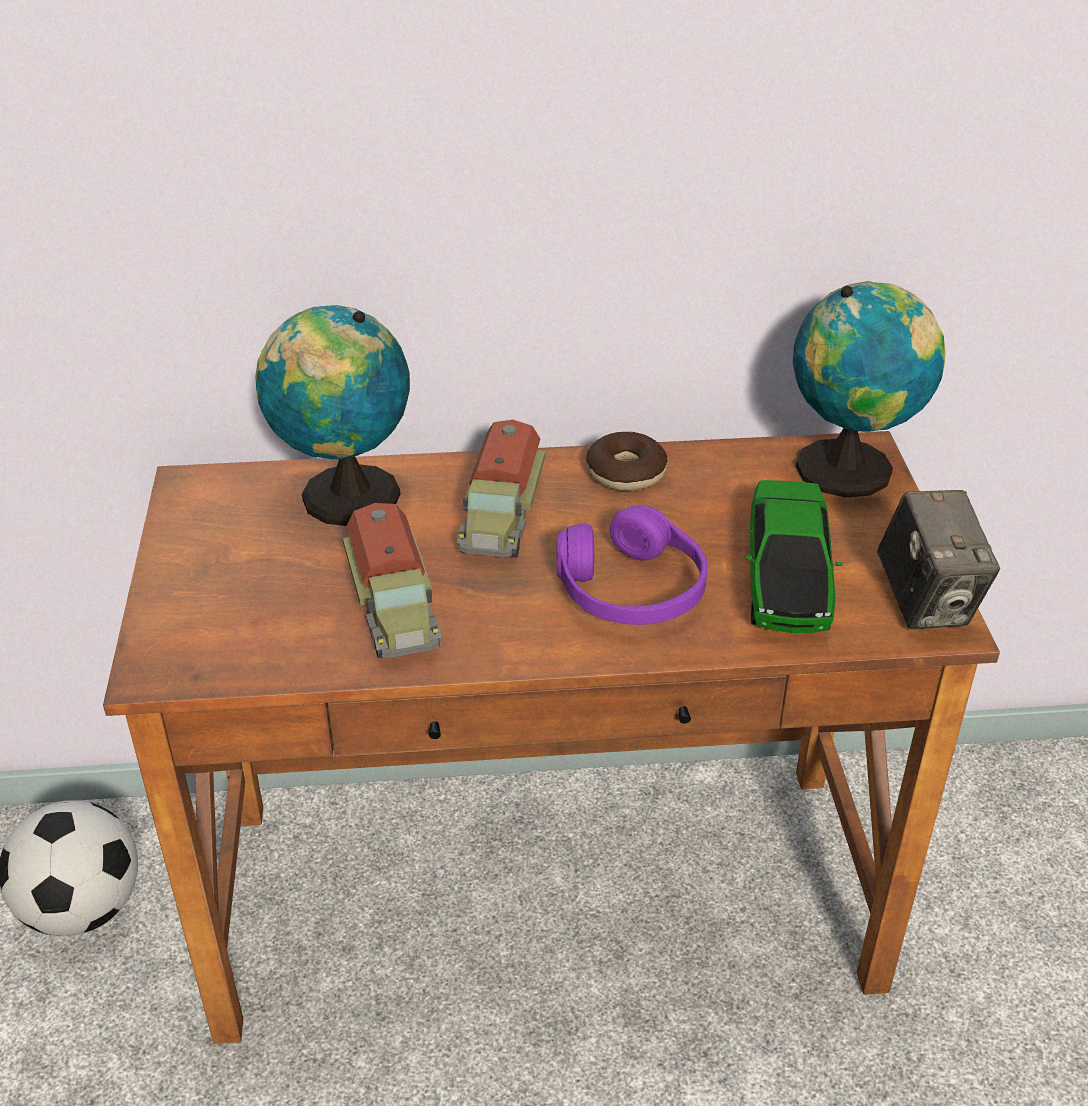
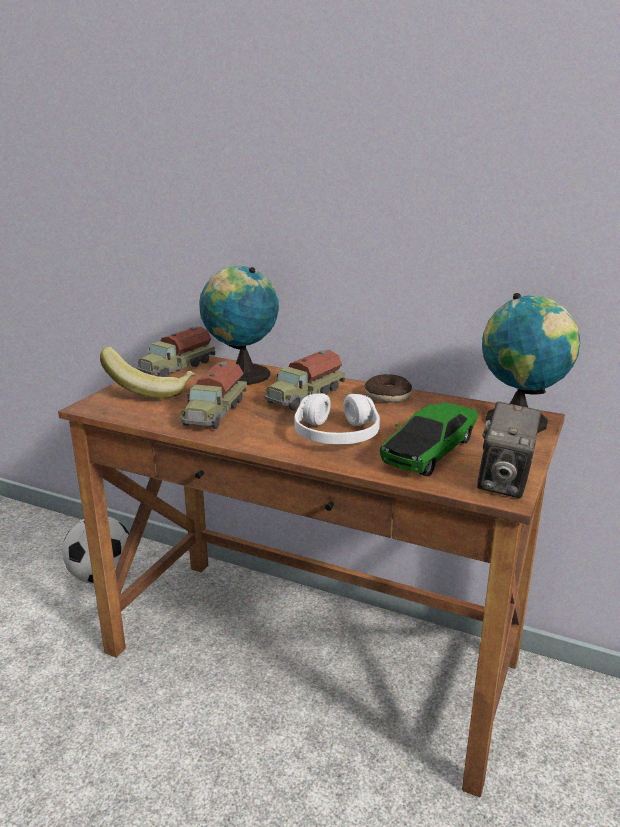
camera: 30 degrees right, 15 degrees down
(207, 516) = (176, 368): none -> toy truck
(225, 592) = (150, 391): none -> banana
(631, 589) = (336, 435): purple headphones -> white headphones

